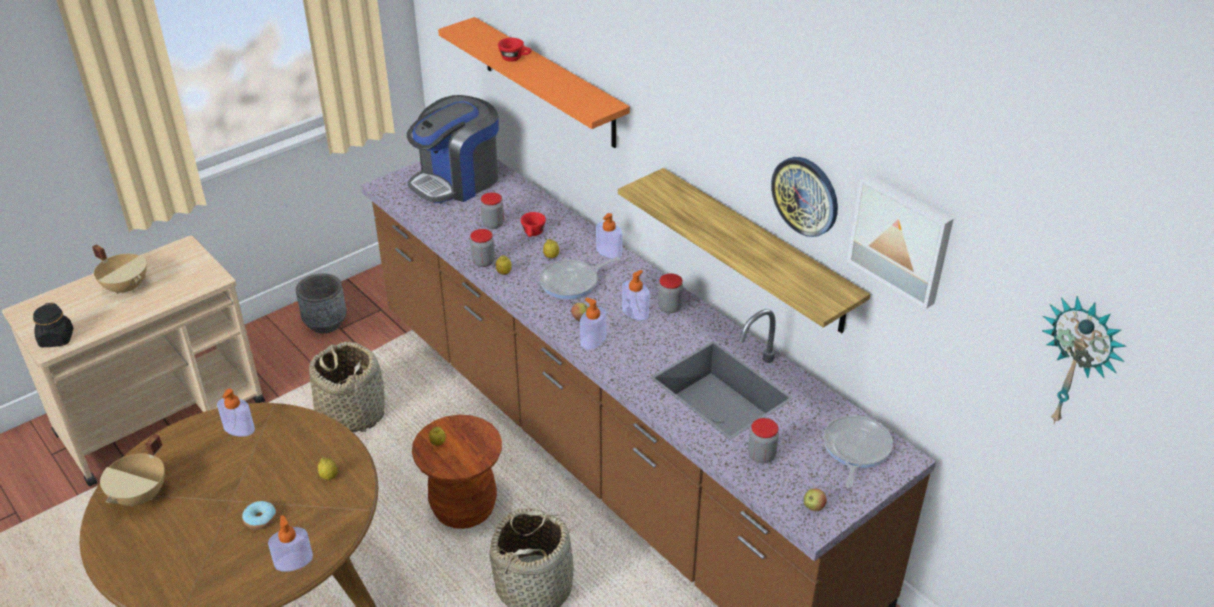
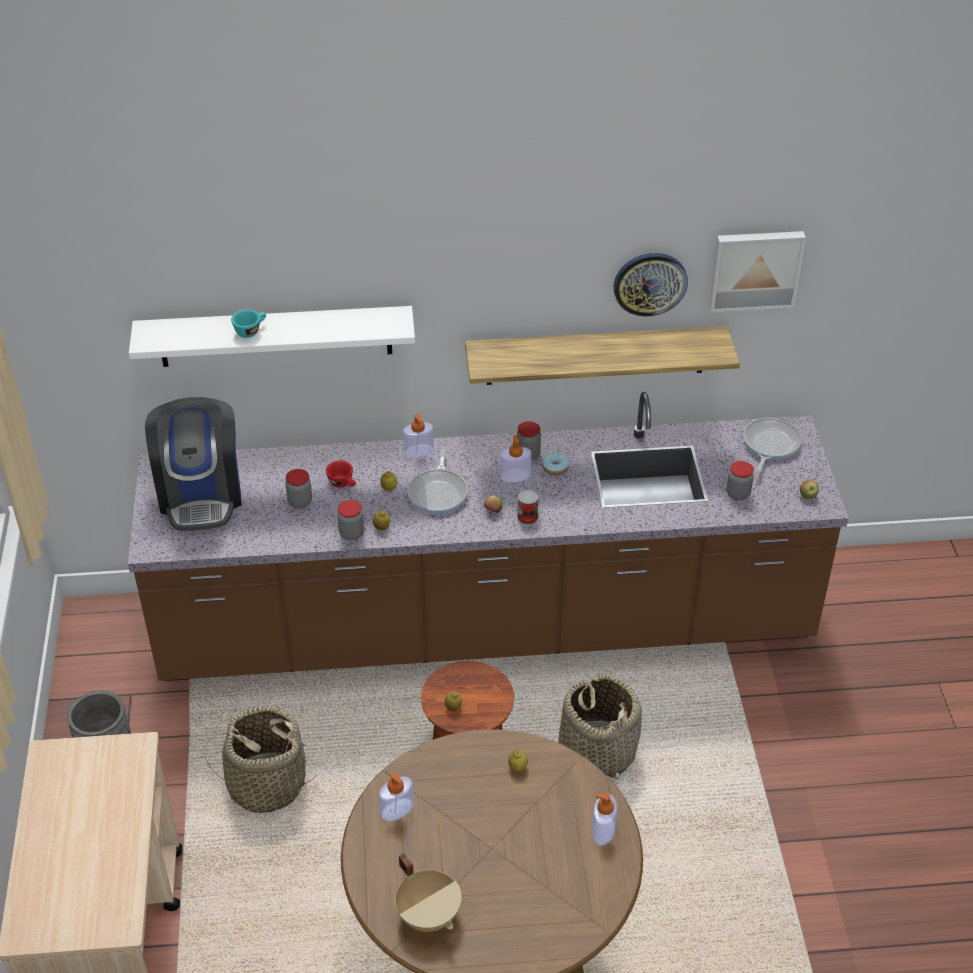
camera: 55 degrees left, 5 degrees up
(57, 339) = (110, 916): black jar -> none
(127, 287) = (74, 826): beige cooking pot -> none
(260, 519) = (533, 835): donut -> donut (555, 468)
(515, 58) = (250, 330): red cup -> turquoise cup
(548, 82) = (275, 336): orange shelf -> white shelf
(593, 340) = (527, 517): soap dispenser -> can
(855, 449) = (769, 445): frying pan -> frying pan turned 60 degrees clockwise
(1077, 362) = (919, 277): wall clock -> none

